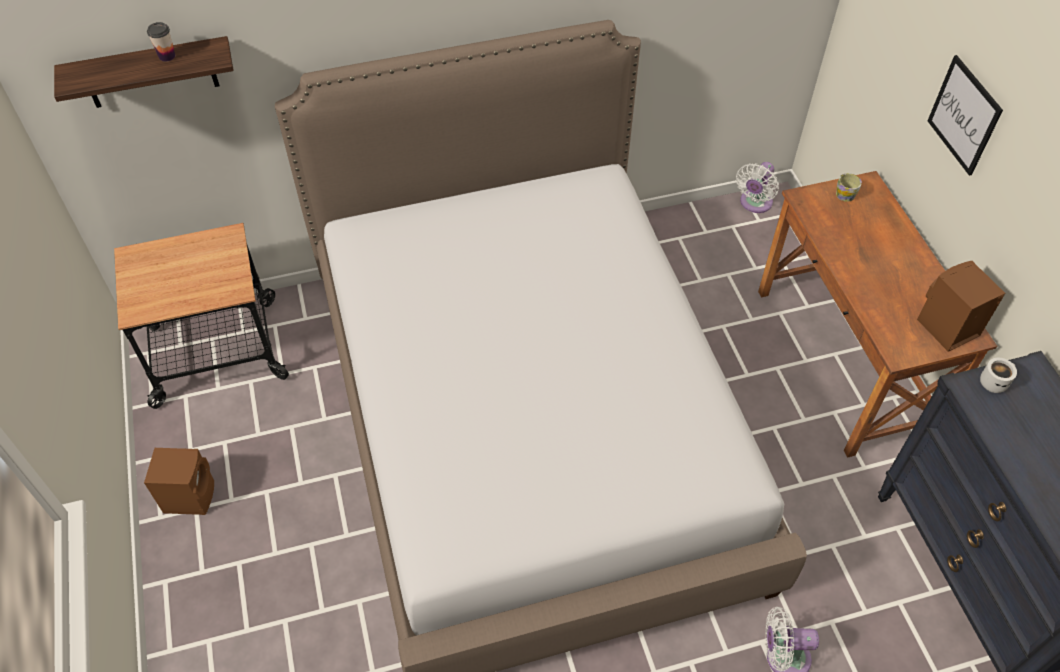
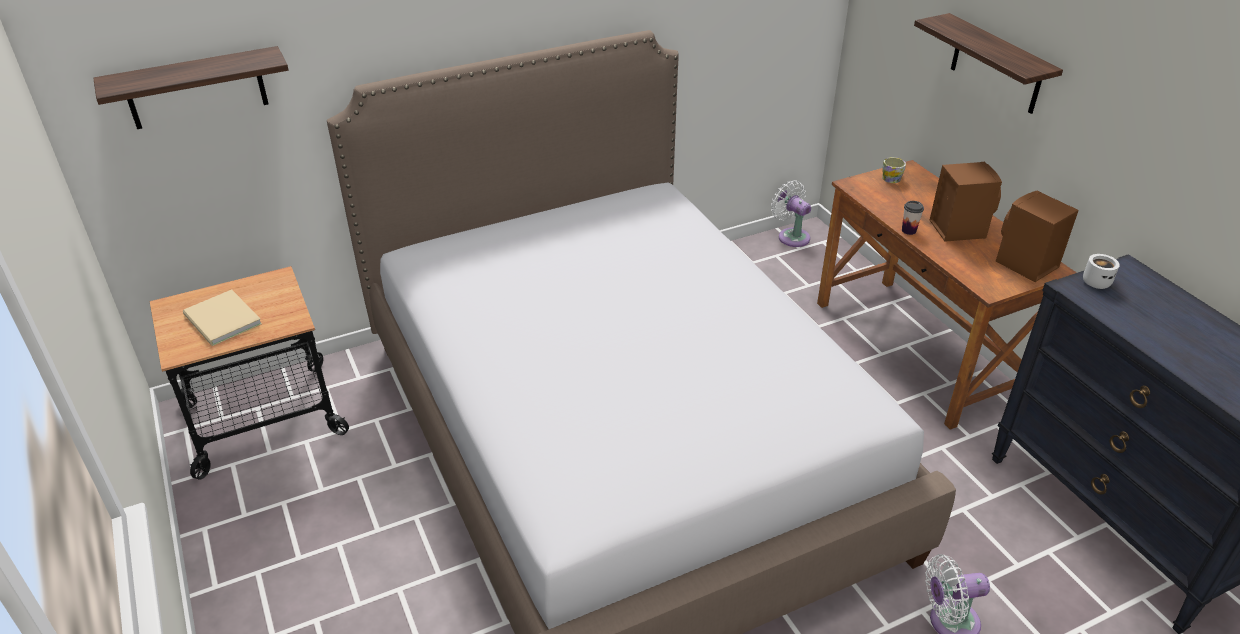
camera: 10 degrees left, 15 degrees down
(167, 56) = (216, 62): cup -> cup (908, 230)
(174, 281) = (222, 321): none -> beige book
(190, 495) = (249, 559): brown speaker -> brown speaker (957, 228)
(754, 203) = (791, 236): white fan -> white fan turned 120 degrees clockwise
(964, 115) = (996, 65): picture -> shelf

